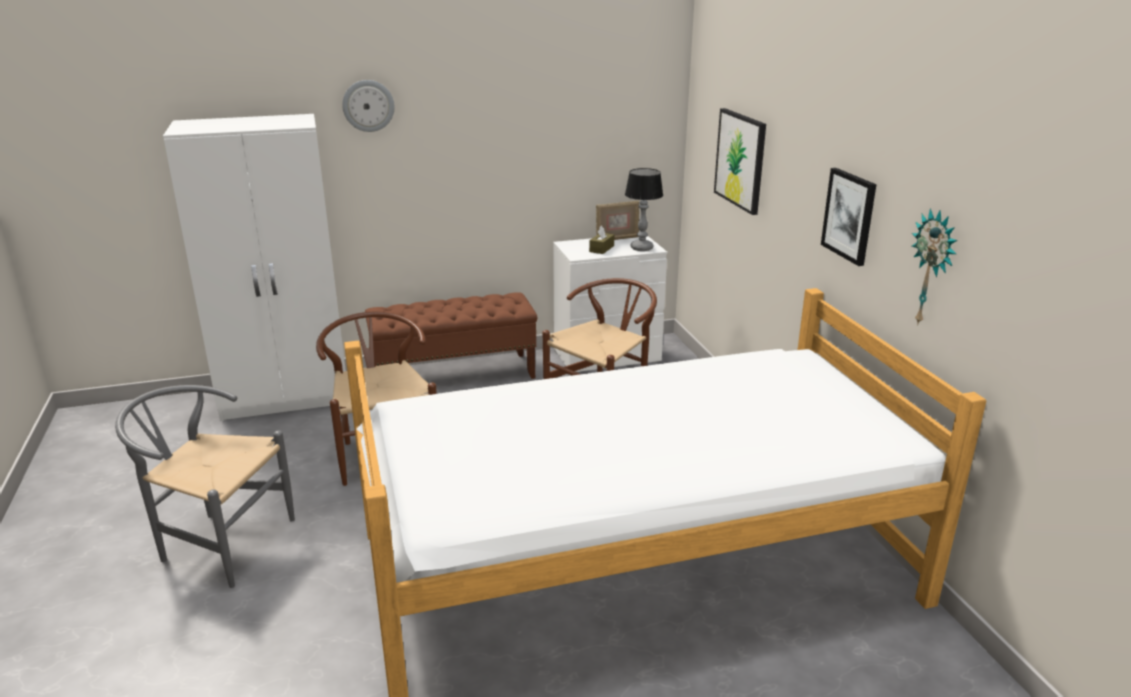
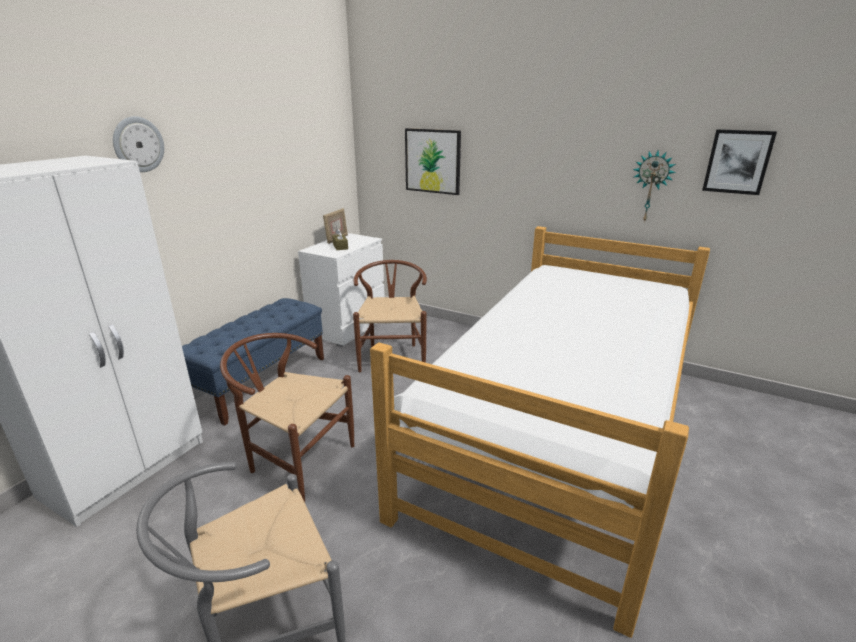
camera: 45 degrees left, 0 degrees up
(454, 375) = (261, 381): brown bench -> blue bench
(642, 248) = (364, 240): table lamp -> none
(849, 215) = (564, 173): picture -> picture (737, 162)

